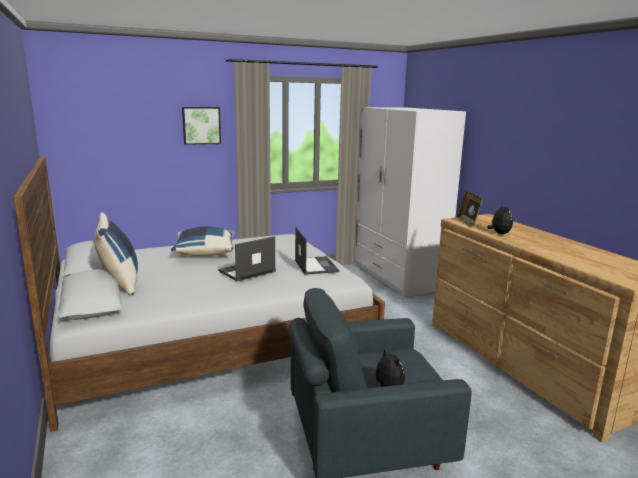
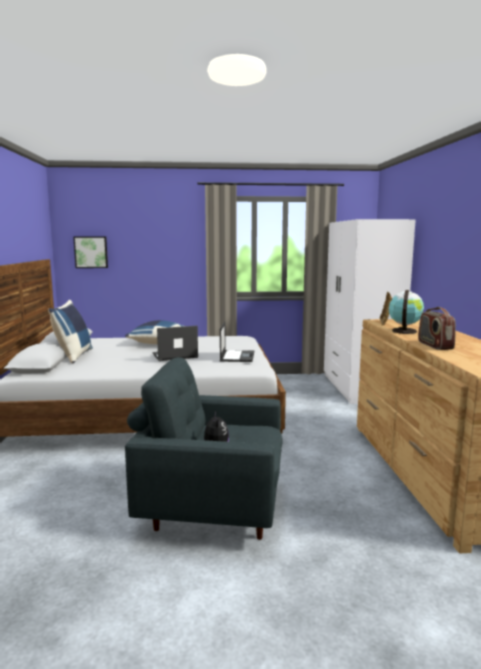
camera: 20 degrees right, 5 degrees down
(201, 125) = (178, 239): picture -> picture (91, 252)
(499, 233) = (404, 331): plush toy -> globe
(550, 252) = (434, 345): none -> radio

